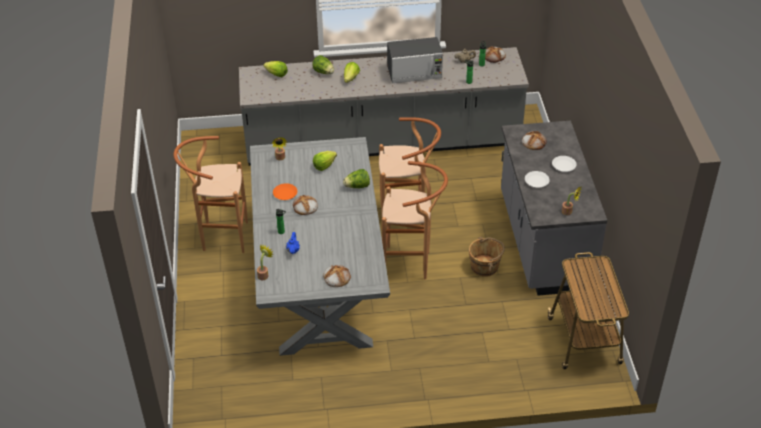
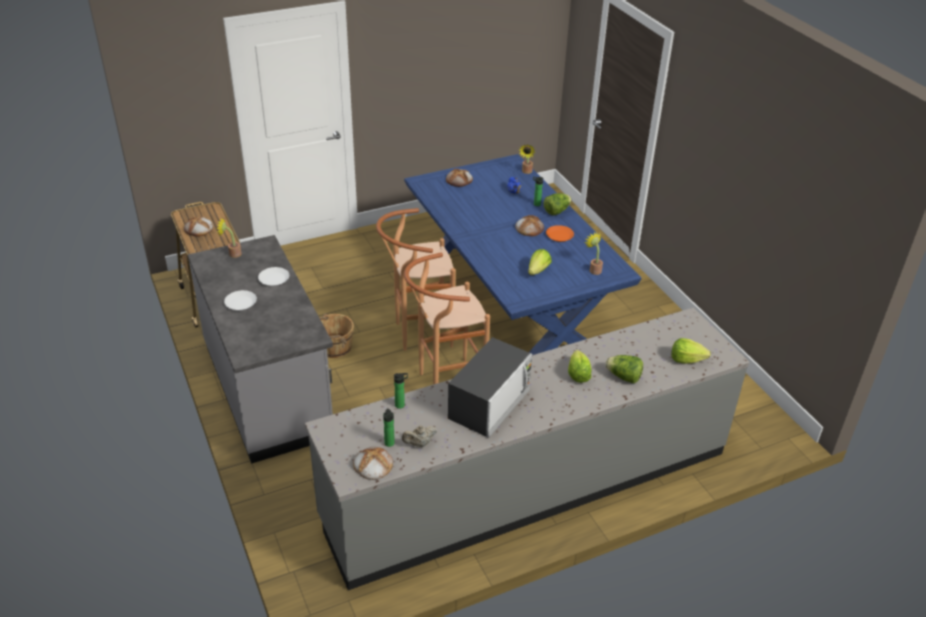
camera: 160 degrees right, 5 degrees down
(220, 237) = (641, 320): brown stool -> none
(318, 276) = (510, 304): grey dining table -> blue dining table
(357, 186) = (486, 256): lettuce -> lettuce (556, 211)
(415, 73) = (489, 404): microwave -> microwave turned 150 degrees clockwise
(533, 142) = (284, 326): bread -> bread (199, 229)

